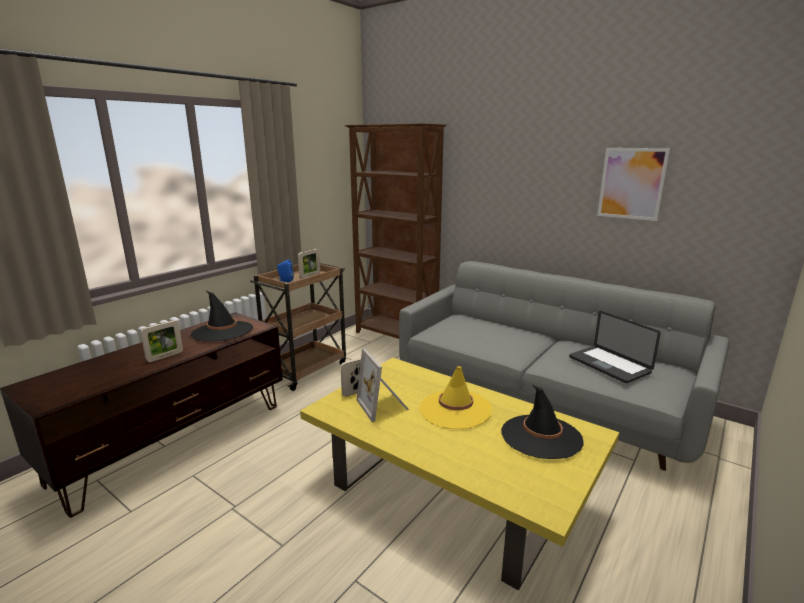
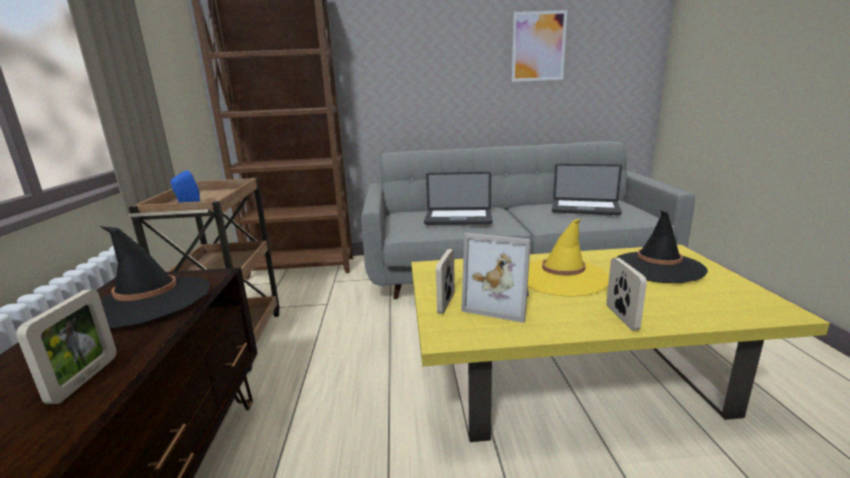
camera: 40 degrees left, 0 degrees up
(310, 276) = (216, 195): picture frame -> picture frame (621, 317)
(481, 335) = (458, 218): none -> laptop

